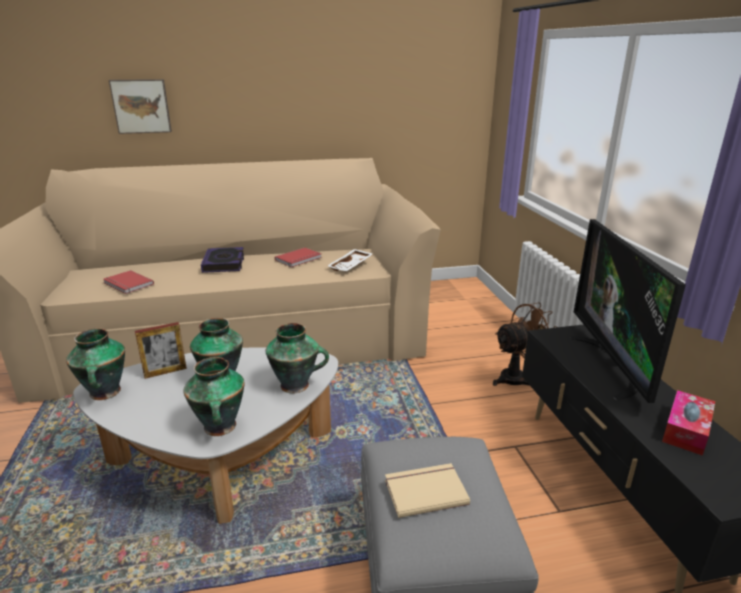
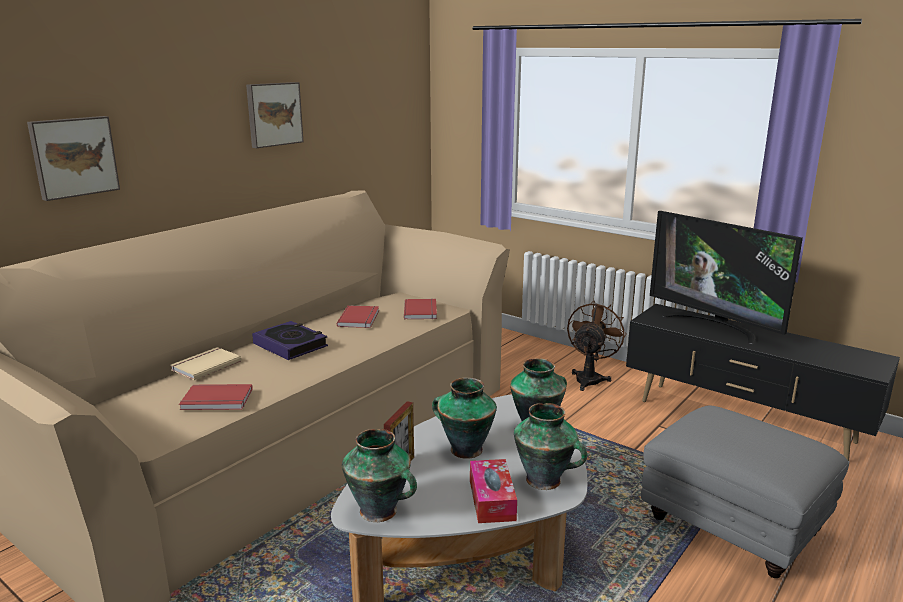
camera: 40 degrees left, 5 degrees down
(309, 87) = (273, 114): none -> picture
(351, 266) = (422, 311): white tray -> red book
(424, 490) = (749, 443): beige book -> beige book (205, 365)
(686, 430) = (806, 346): tissue box -> tissue box (492, 500)

